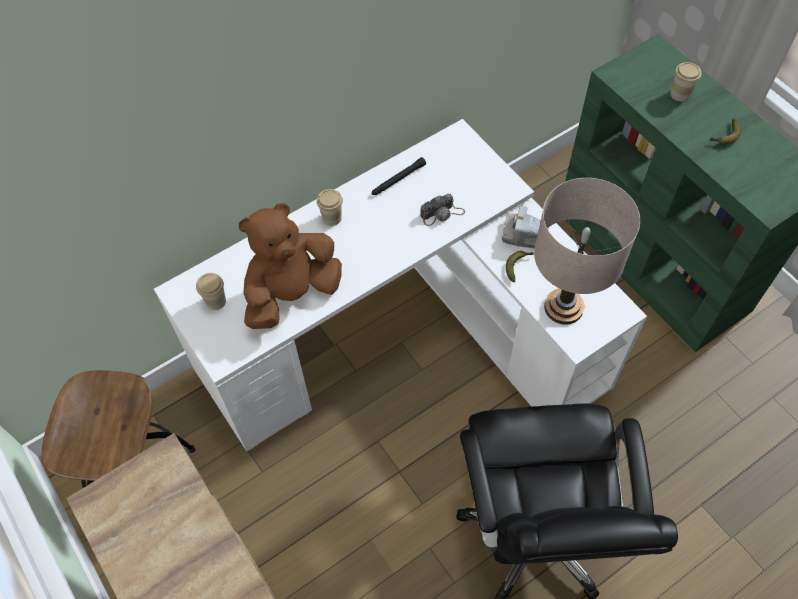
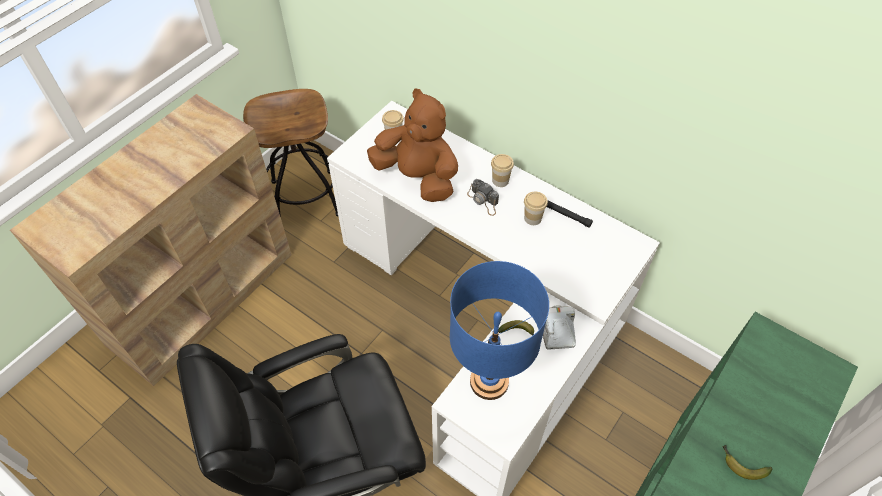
camera: 70 degrees right, 5 degrees down
(442, 214) = (542, 255): camera -> camera (483, 201)
(563, 307) = (488, 382): beige table lamp -> blue table lamp
(680, 94) = (777, 405): cup -> cup (532, 218)

